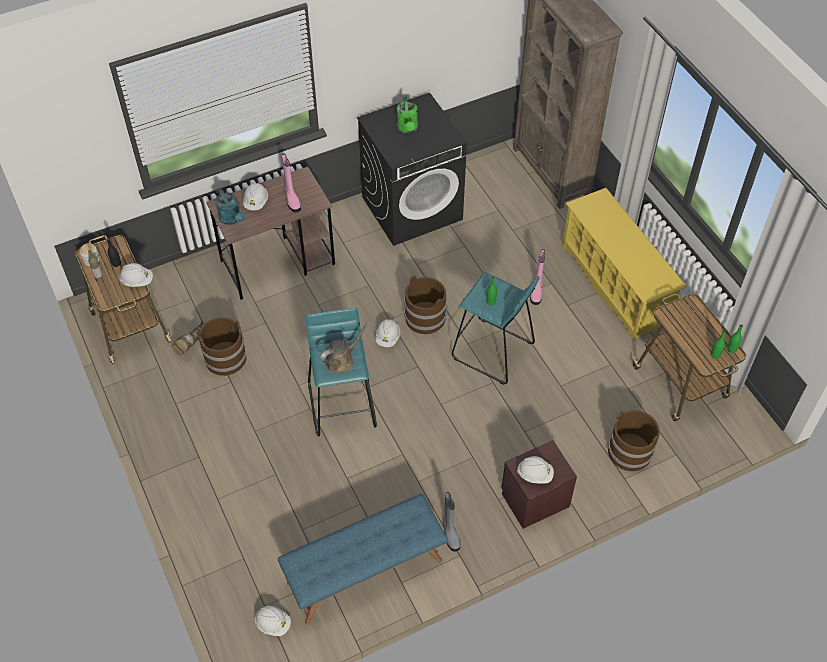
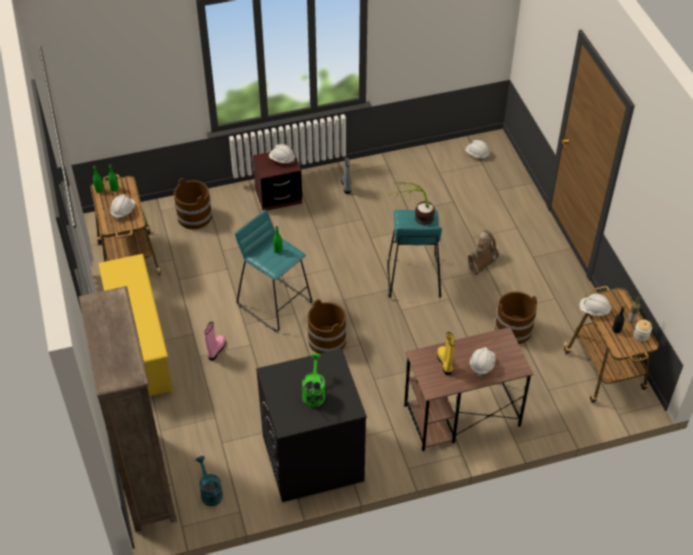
camera: 170 degrees left, 5 degrees down
(192, 347) = (544, 343): brown boot -> brown boot (482, 262)
(232, 219) = (506, 350): turquoise watering can -> turquoise watering can (210, 492)
(292, 200) = (445, 363): pink boot -> yellow boot
(342, 360) = (414, 222): brown watering can -> potted plant
(365, 572) = (411, 172): blue bench -> none
(388, 338) = (365, 327): white hard hat -> white hard hat (123, 211)

